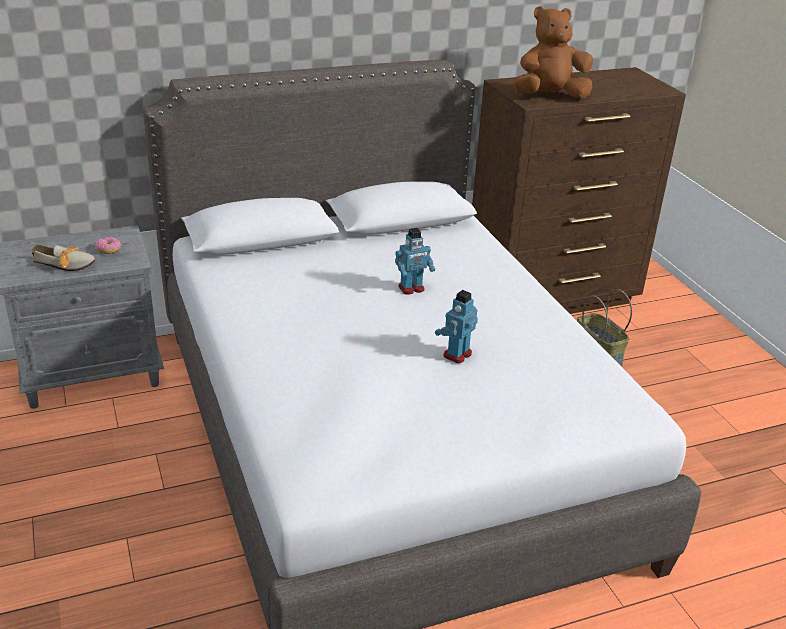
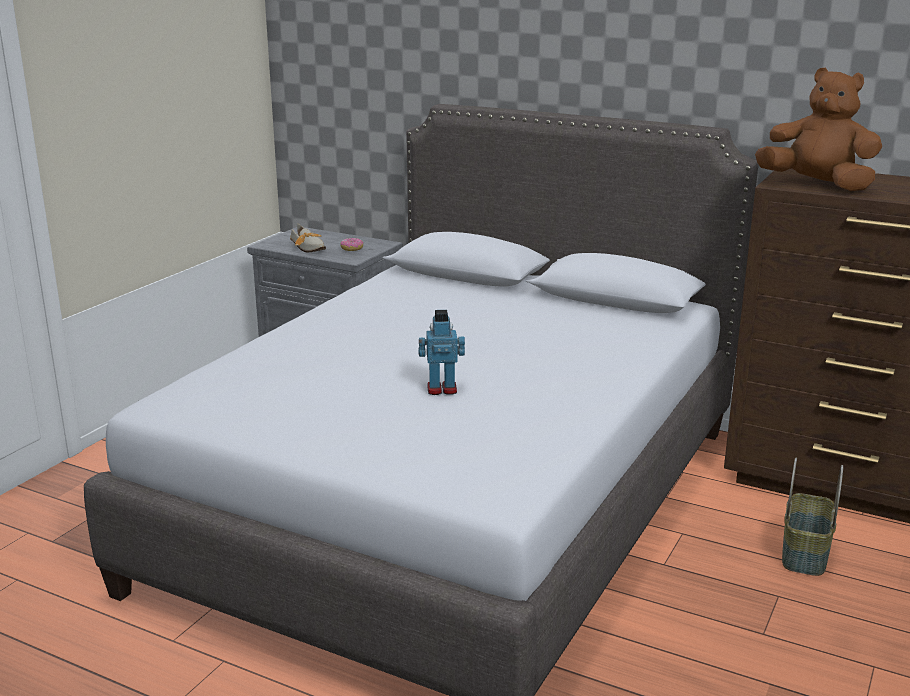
camera: 50 degrees right, 10 degrees down
(411, 289) = (510, 339): toy robot -> none

